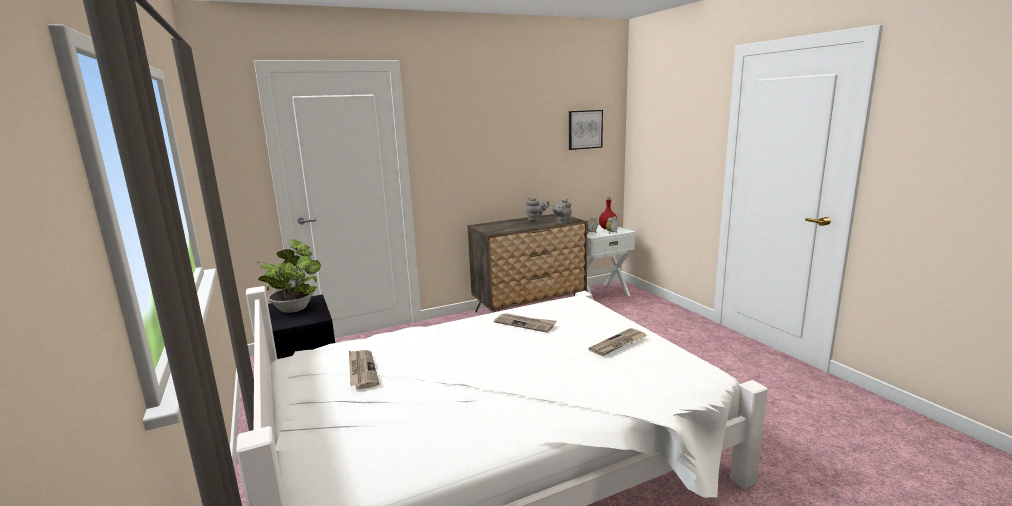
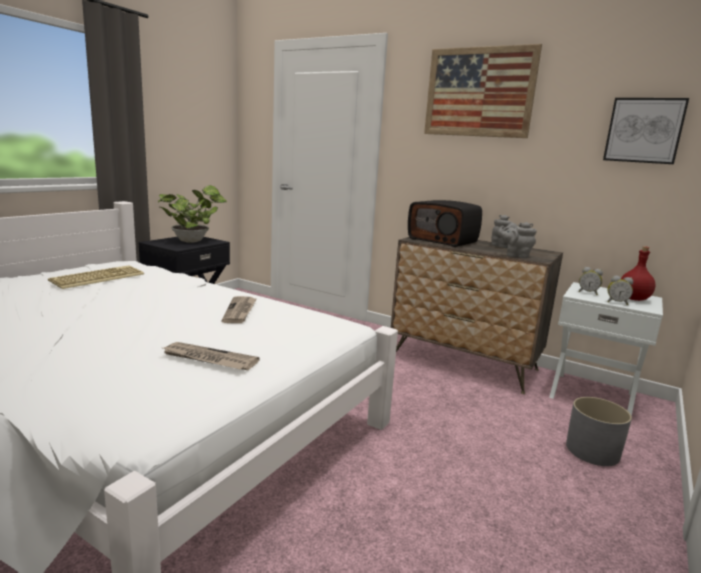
camera: 55 degrees right, 0 degrees up
(361, 370) = (98, 277): newspaper -> keyboard
(487, 110) = (479, 92): none -> picture
(503, 227) = (443, 240): none -> radio
(650, 315) = (593, 451): none -> grey planter

